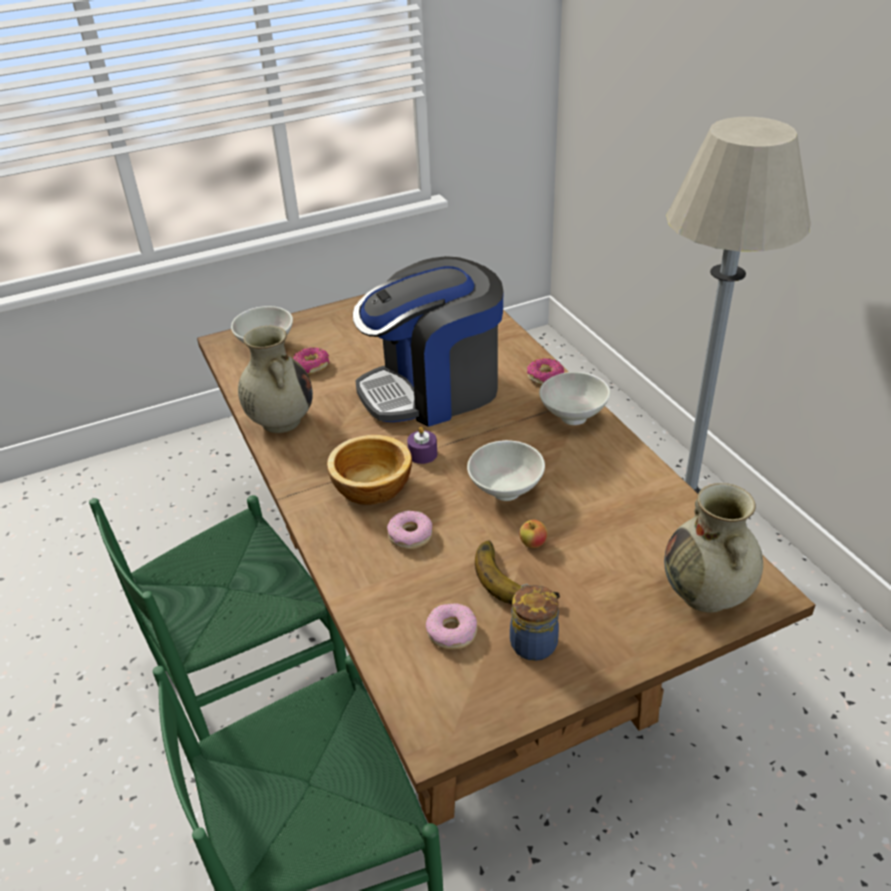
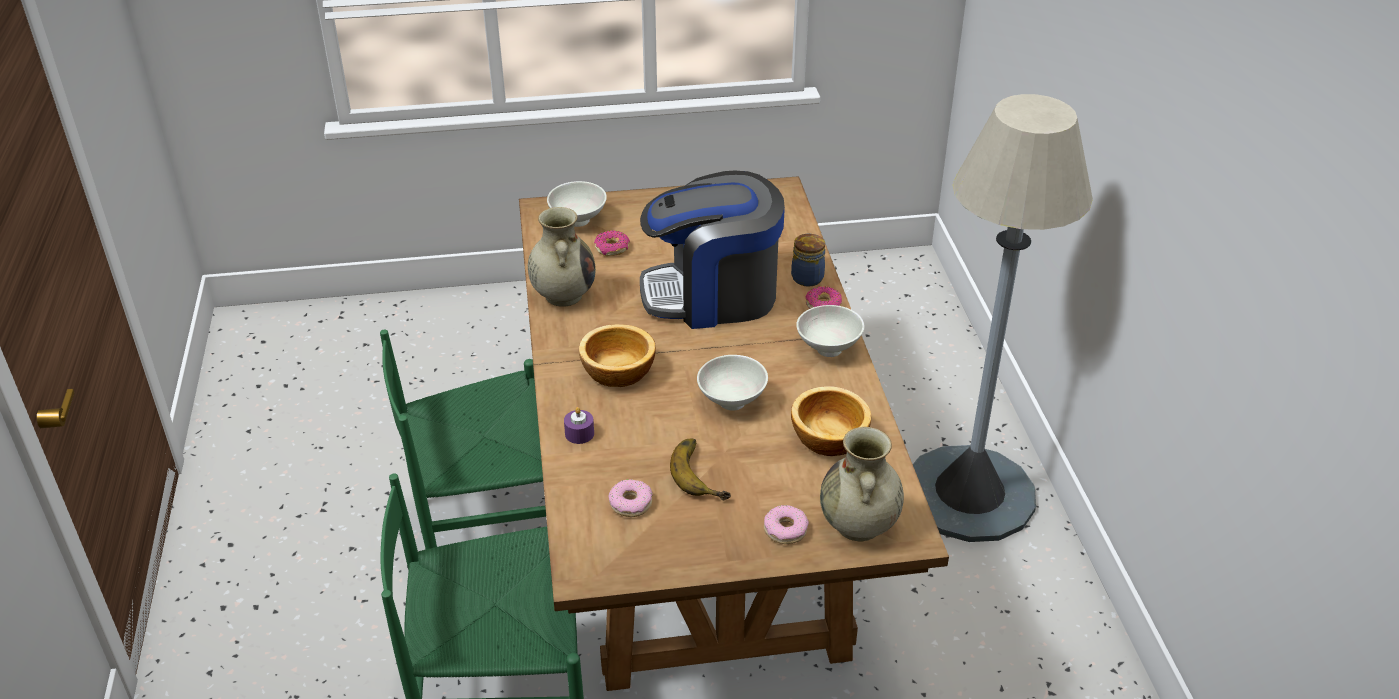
camera: 15 degrees right, 0 degrees up
(410, 535) = (632, 420): donut -> donut (785, 530)
(422, 454) = (675, 353): purple candle -> purple candle (579, 434)
(532, 642) = (692, 527): jar -> jar (807, 277)
(533, 543) = (733, 450): apple -> none
(621, 506) = (827, 438): none -> bowl

